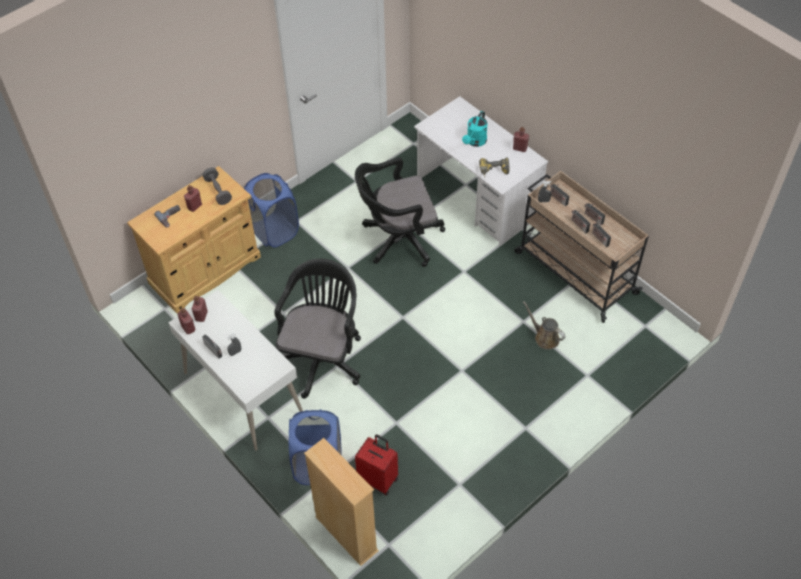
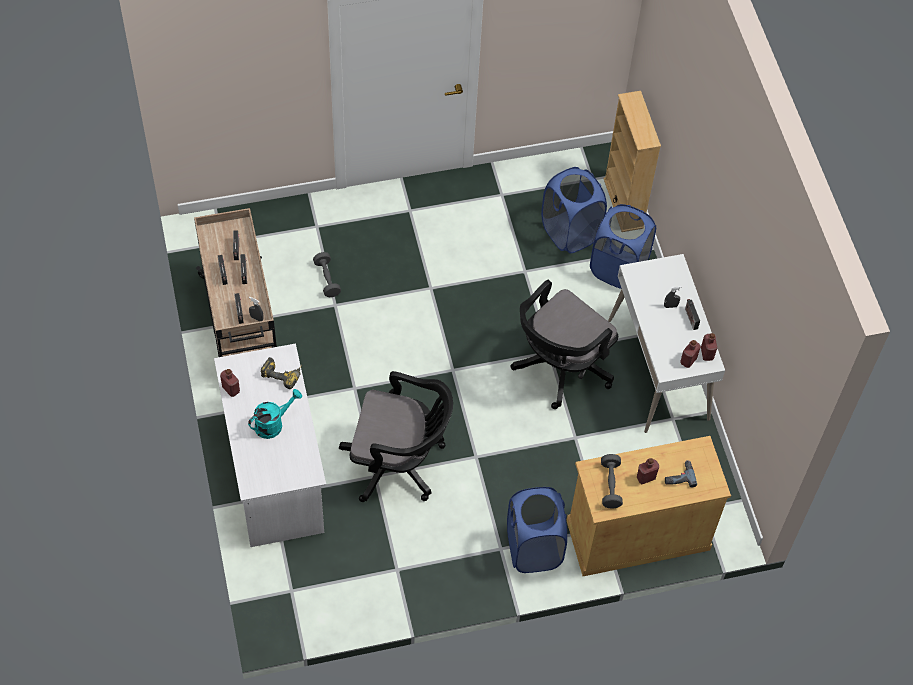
camera: 155 degrees left, 5 degrees up
(378, 479) = (570, 232): red suitcase -> blue laundry basket
(544, 337) = (327, 279): brown watering can -> grey dumbbell

